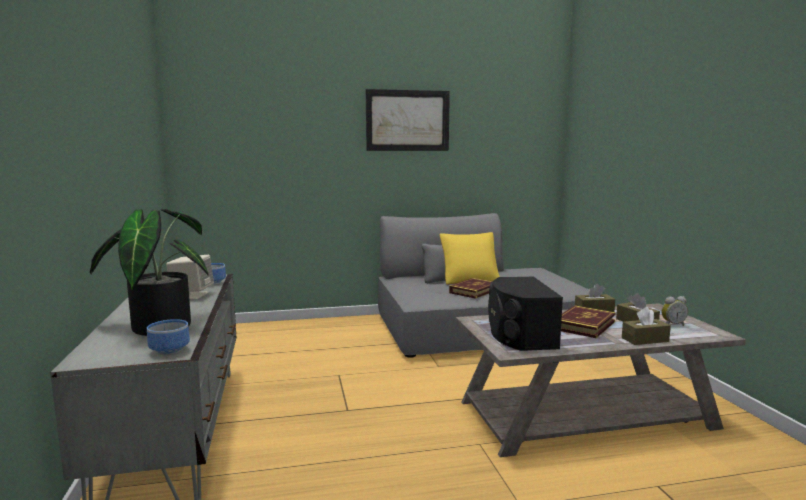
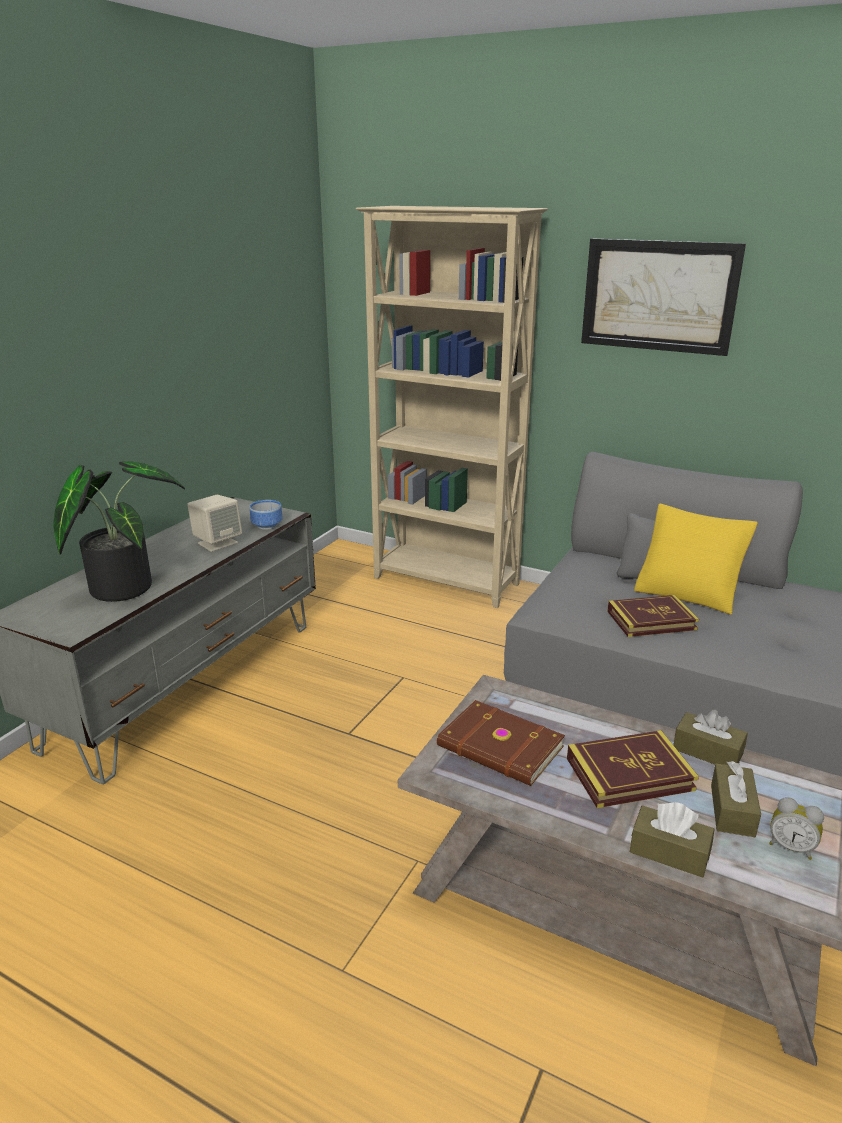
camera: 40 degrees right, 15 degrees up
(169, 350) = (76, 627): bowl -> none
(295, 328) = (446, 582): none -> beige bookcase
(519, 335) = (500, 748): black speaker -> brown book

